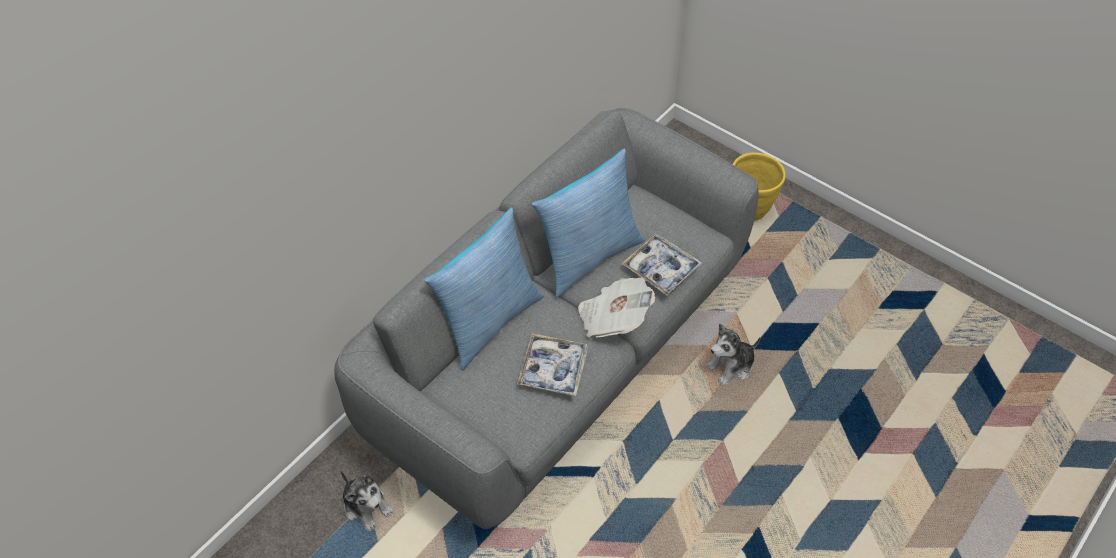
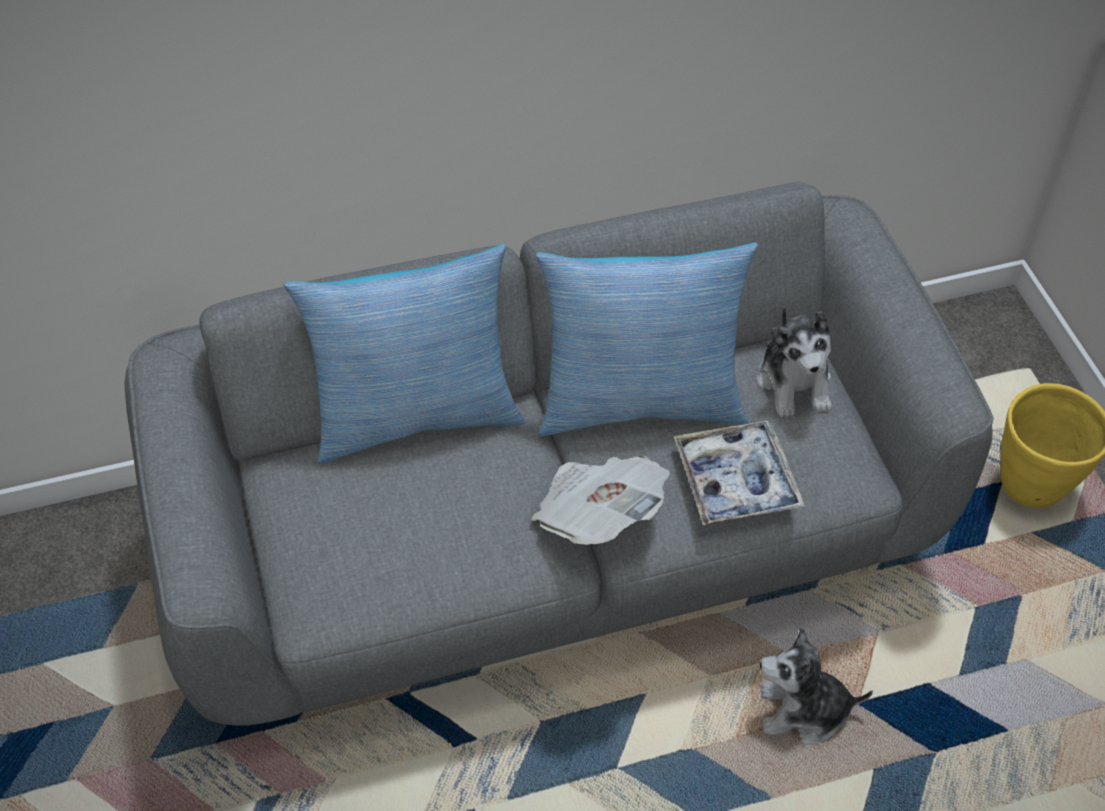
camera: 35 degrees right, 0 degrees up
(367, 506) = (131, 591): plush toy -> plush toy (794, 382)
(553, 369) = (441, 538): tray -> none

